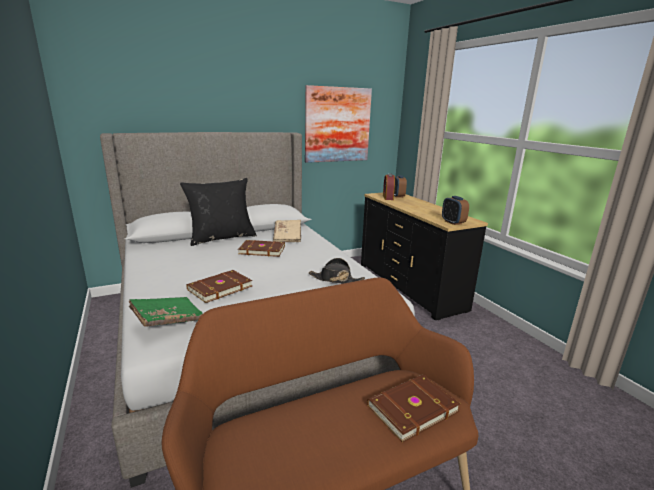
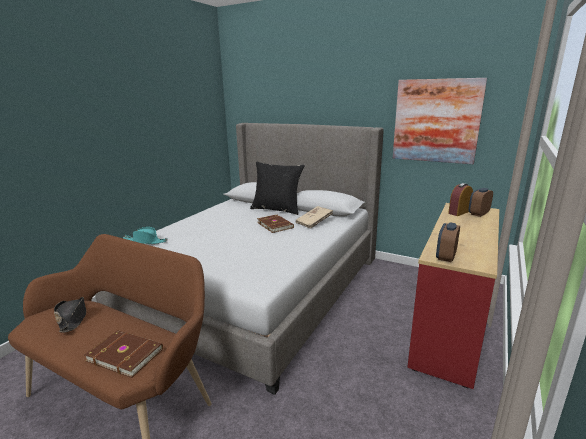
camera: 55 degrees right, 0 degrees up
(167, 320) = (146, 241): green book -> turquoise hat
(219, 288) = (197, 236): brown book -> none
(335, 279) = (261, 262): black hat -> black hat (73, 318)
(410, 286) = (451, 326): black dresser -> red dresser

